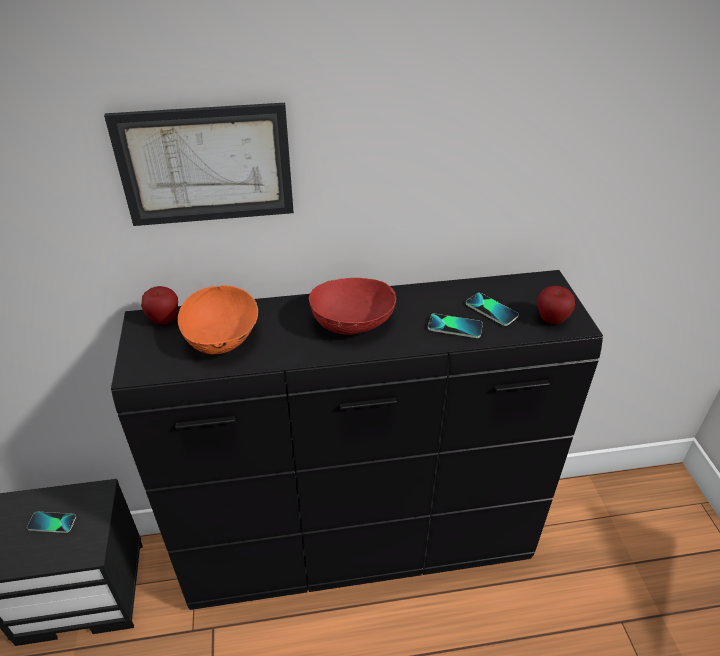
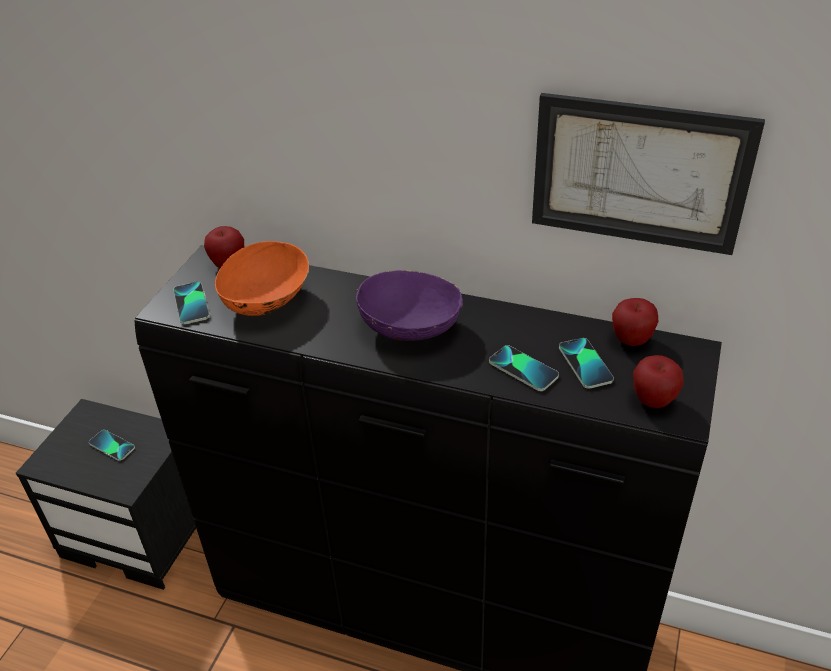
camera: 30 degrees right, 0 degrees up
(156, 361) = (191, 304): none -> phone
(206, 165) = (286, 105): picture -> picture (639, 173)
(352, 323) = (411, 327): red bowl -> purple bowl
(506, 285) = (631, 340): none -> apple

